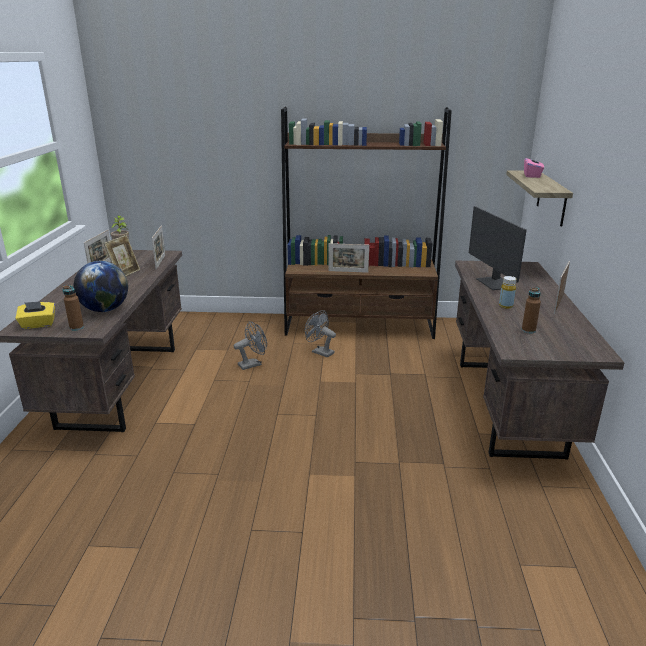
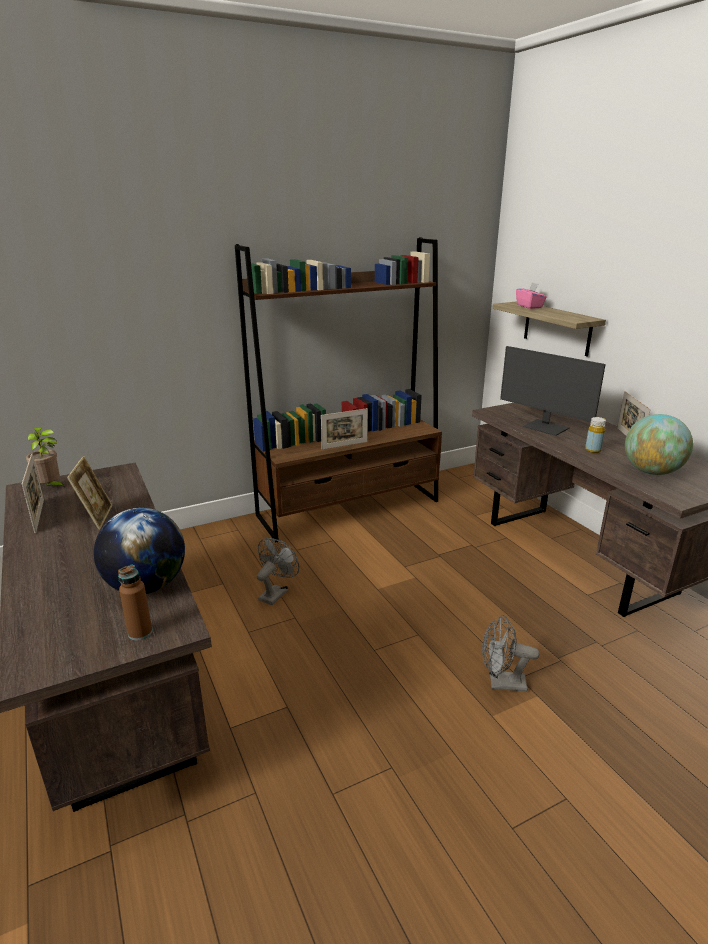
camera: 30 degrees left, 0 degrees up
(38, 325) = (61, 651): yellow tissue box -> none
(160, 262) = (127, 486): picture frame -> none
(319, 352) = (338, 552): grey fan -> grey fan (501, 683)
(528, 330) = (651, 472): brown bottle -> globe

